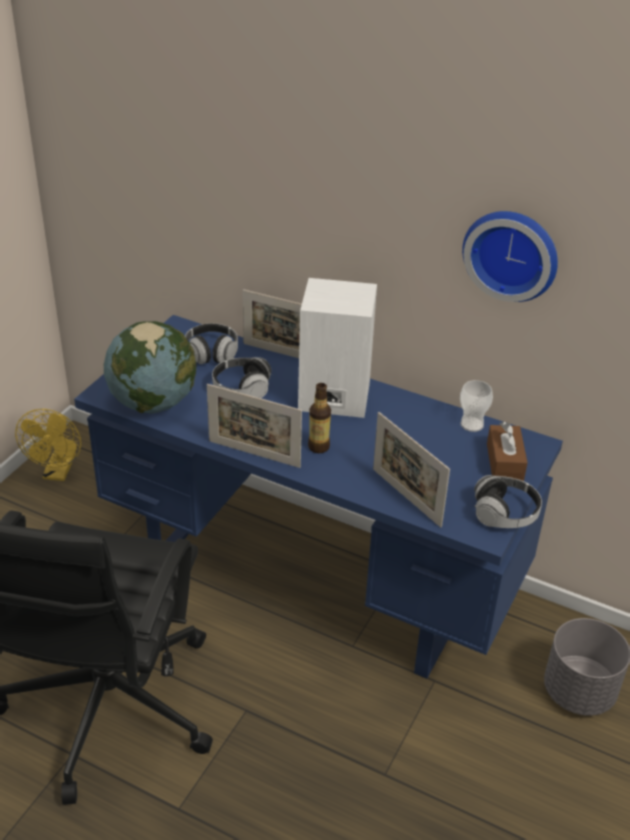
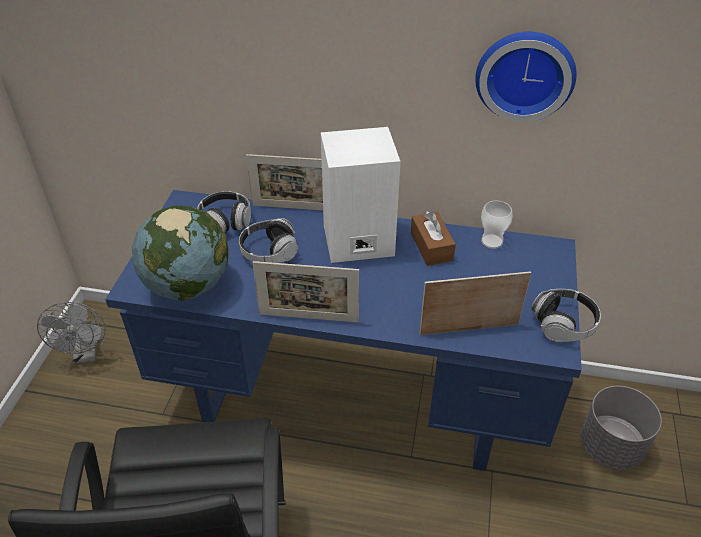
camera: 15 degrees left, 5 degrees up
(58, 473) = (86, 354): yellow fan -> grey fan
(318, 447) = (366, 296): bottle -> none
(406, 497) = (469, 329): picture frame -> picture frame turned 135 degrees clockwise
(504, 462) = (537, 272): brown tissue box -> brown tissue box (431, 246)

